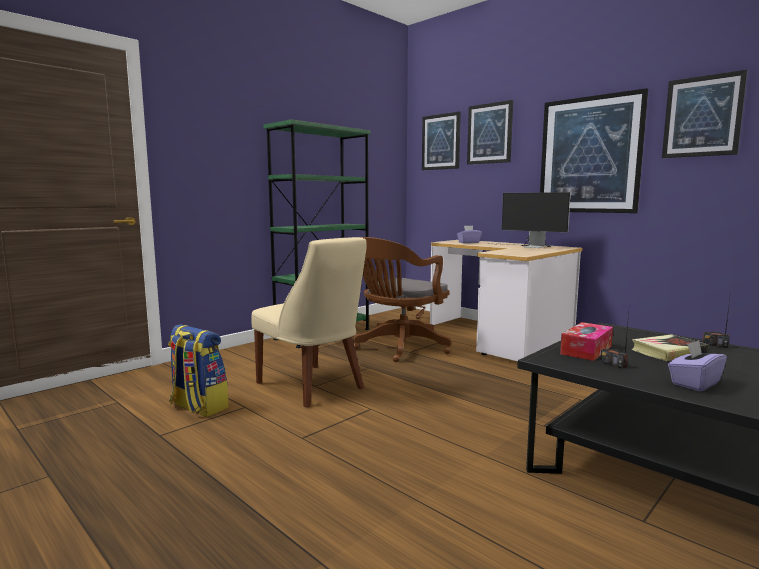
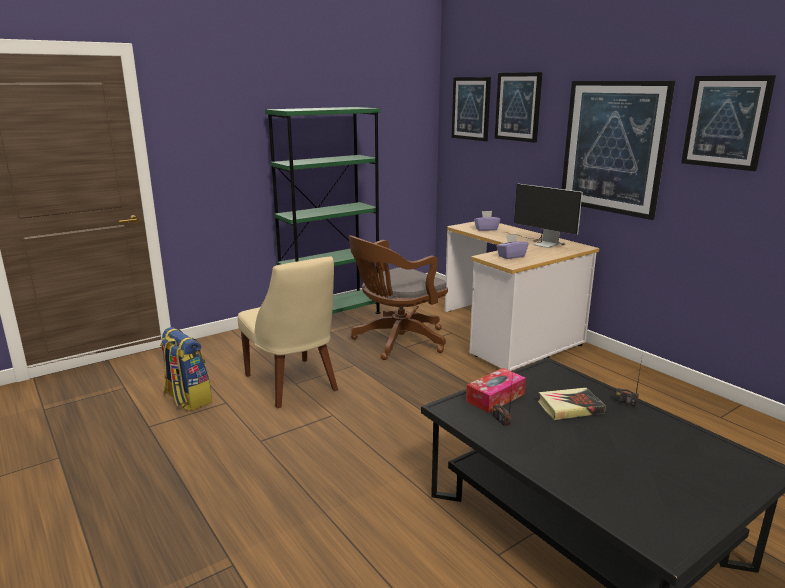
camera: 10 degrees right, 10 degrees up
(694, 383) = (549, 451): purple tissue box -> purple tissue box (511, 256)

